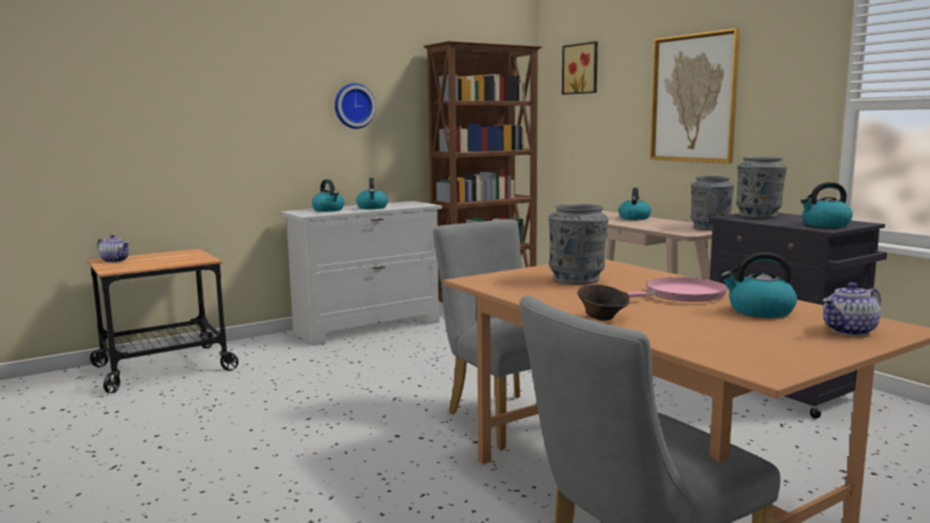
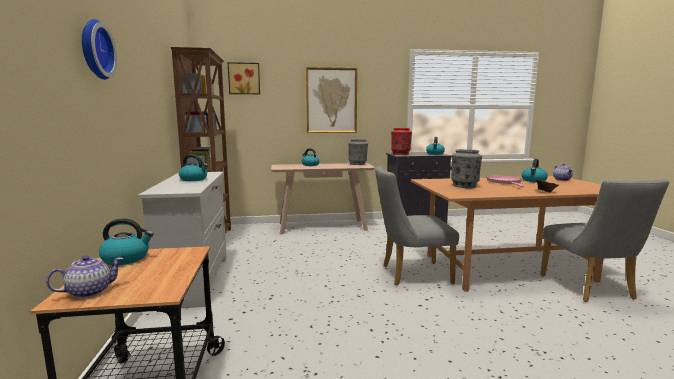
camera: 65 degrees left, 0 degrees up
(329, 210) = (175, 186): kettle -> kettle (126, 258)
(353, 106) = (150, 92): wall clock -> wall clock (94, 50)
(758, 215) = (400, 154): grey vase -> red vase

